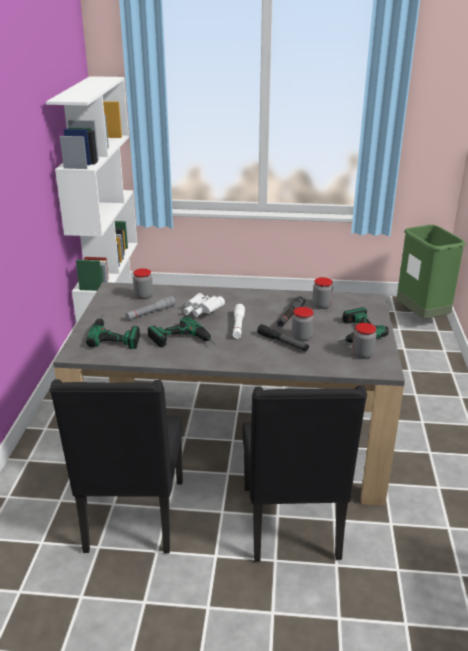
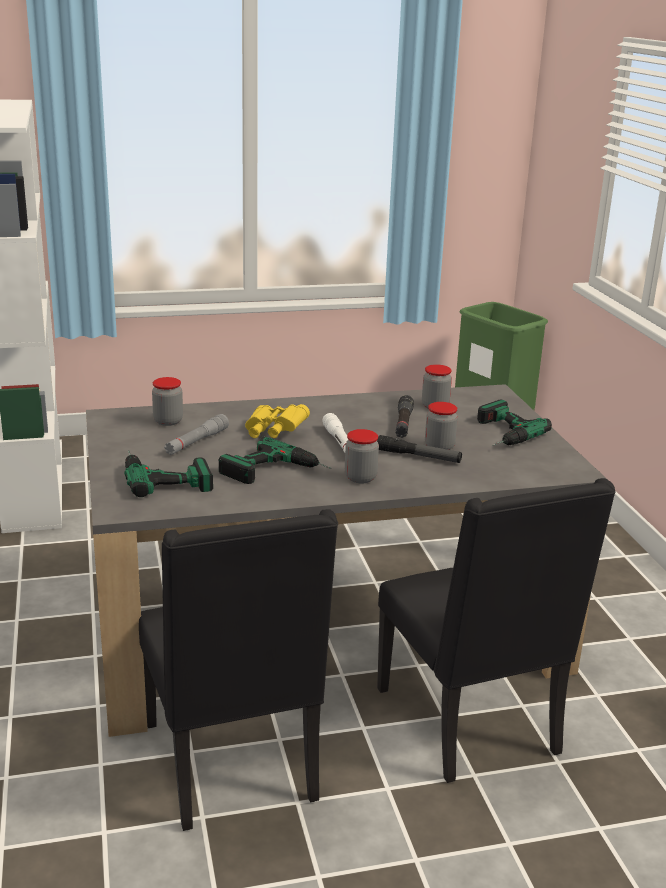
camera: 20 degrees left, 5 degrees down
(201, 312) = (273, 432): white binoculars -> yellow binoculars
(362, 354) = (534, 457): jar -> jar (360, 478)

